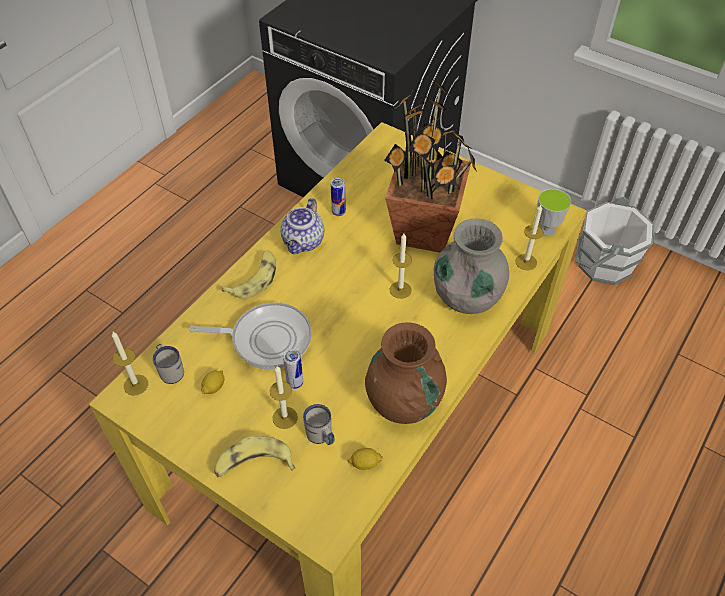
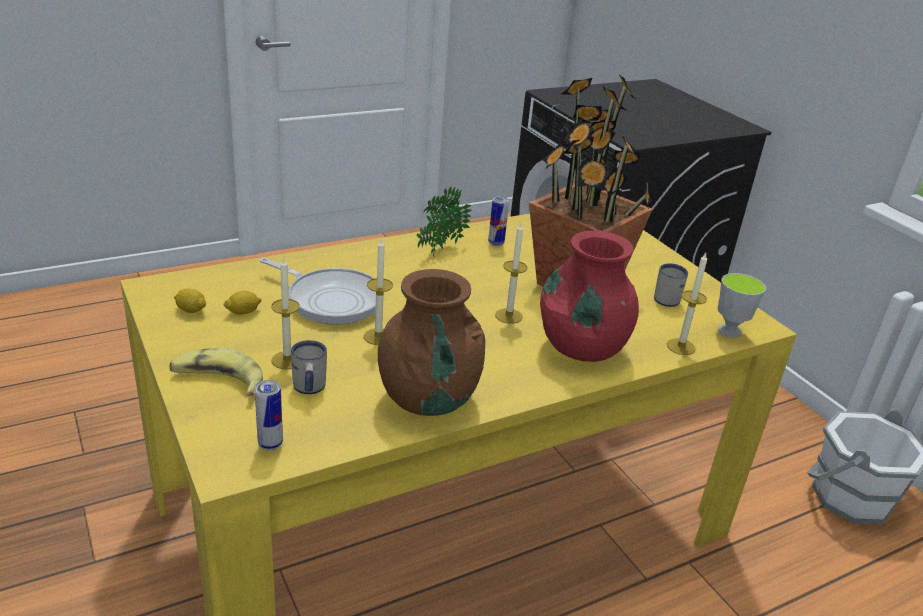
camera: 25 degrees right, 20 degrees down
(136, 385) = (175, 283): candle -> candle (378, 336)
(170, 370) = (216, 286): white mug -> white mug (665, 297)
(254, 279) = (364, 257): banana -> none
(295, 383) = (325, 340): can -> can (270, 444)
(303, 242) = (438, 250): teapot -> potted plant
(365, 463) = (333, 429): lemon -> lemon (191, 310)
(467, 297) = (582, 348): grey vase -> red vase

